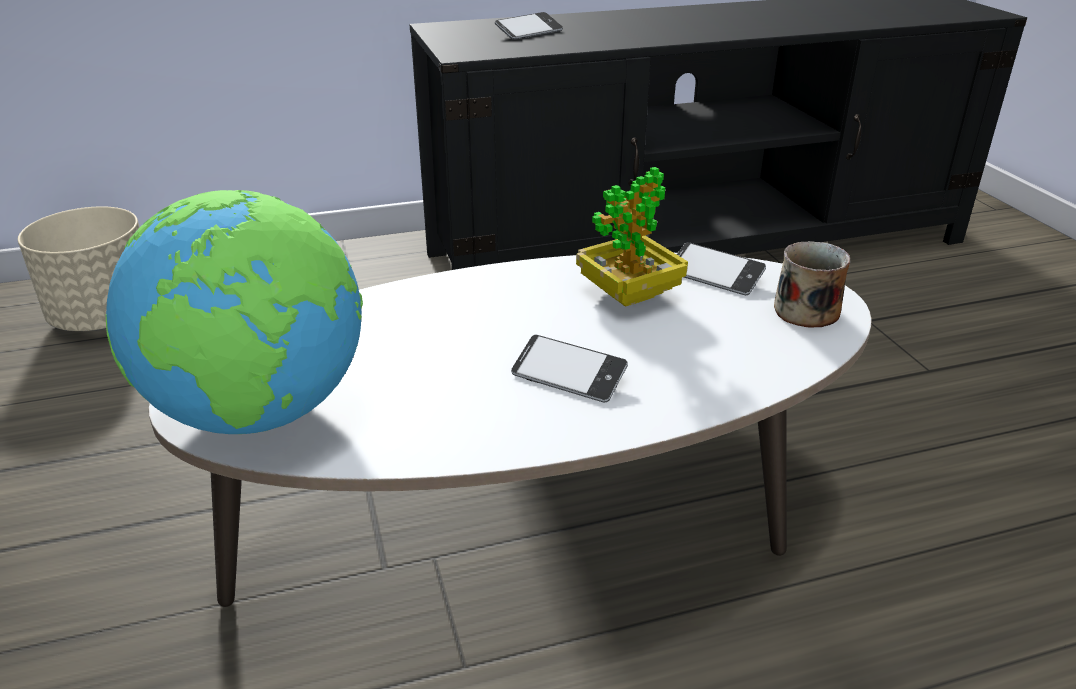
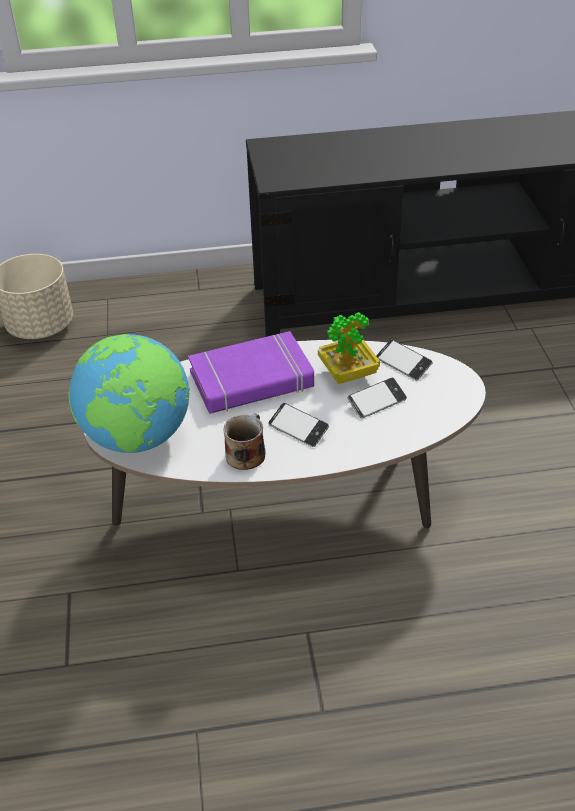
camera: 10 degrees right, 10 degrees up
(466, 313) = (252, 380): none -> purple book
(529, 32) = (325, 156): phone -> phone (376, 402)
(805, 308) = (447, 393): mug -> mug (246, 453)

